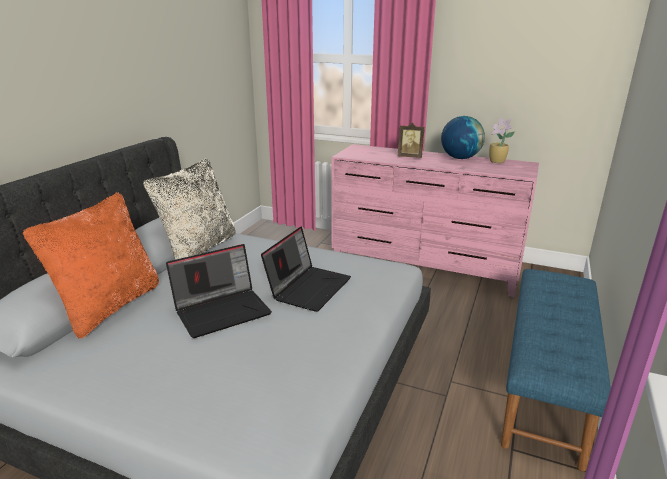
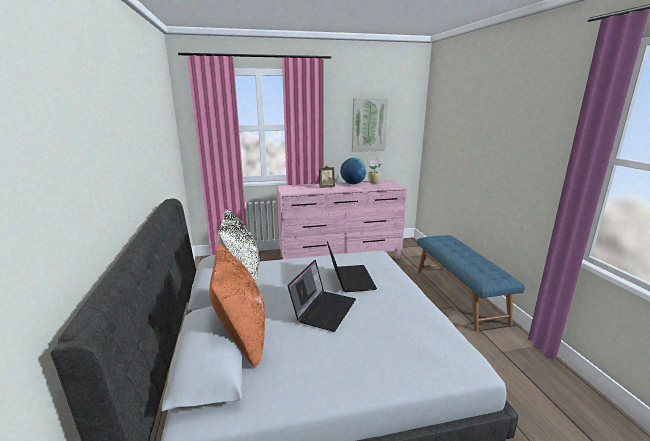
camera: 35 degrees left, 5 degrees down
(516, 63) = (369, 125): none -> picture

